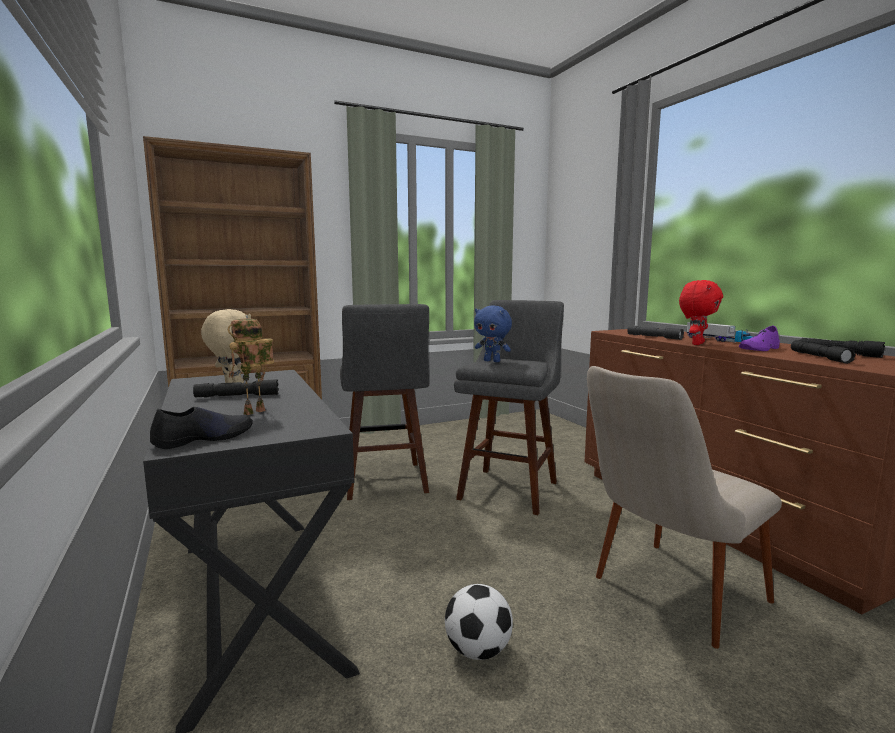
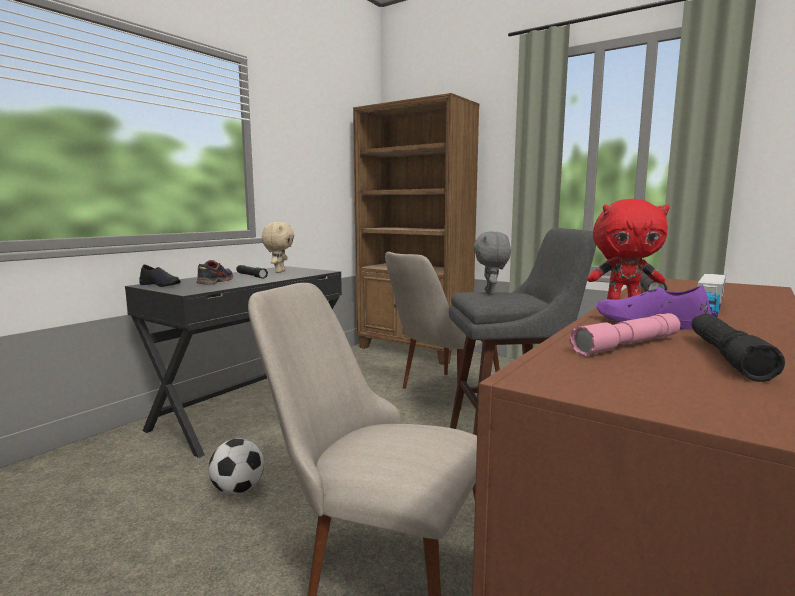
camera: 60 degrees right, 0 degrees up
(254, 413) = (215, 282): toy robot -> shoe
(385, 482) = (440, 394): grey stool -> beige chair
(492, 361) = (491, 293): blue plush toy -> grey plush toy
(819, 357) = (627, 345): black flashlight -> pink flashlight

